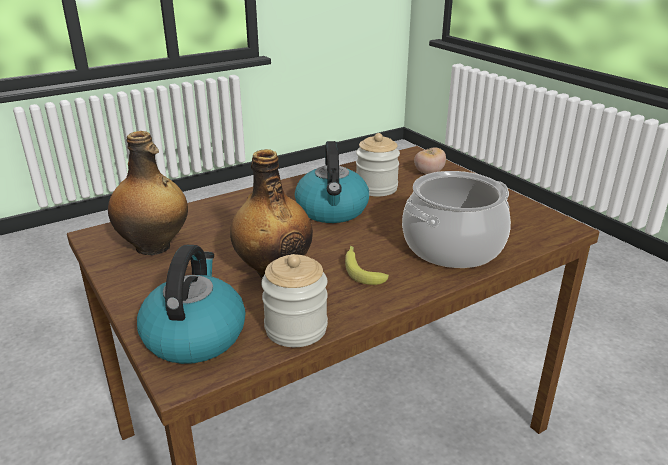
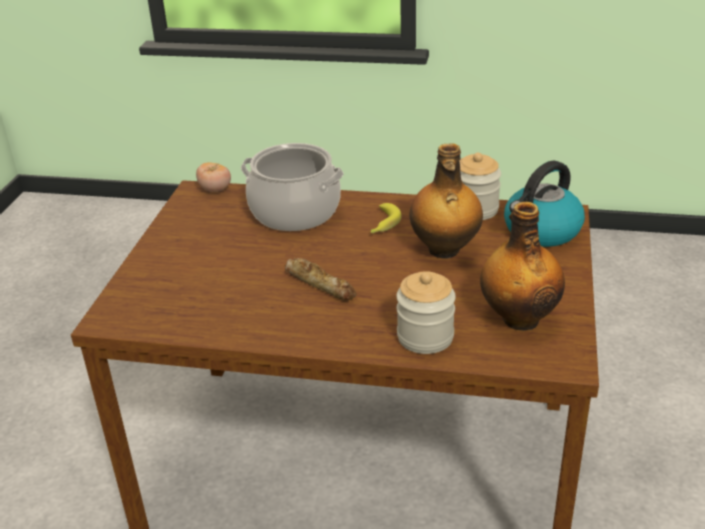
camera: 135 degrees left, 5 degrees up
(332, 210) = (320, 284): kettle -> bread
(376, 188) = (238, 290): jar -> jar (425, 337)
(429, 173) = (156, 285): tomato -> tomato (215, 189)

